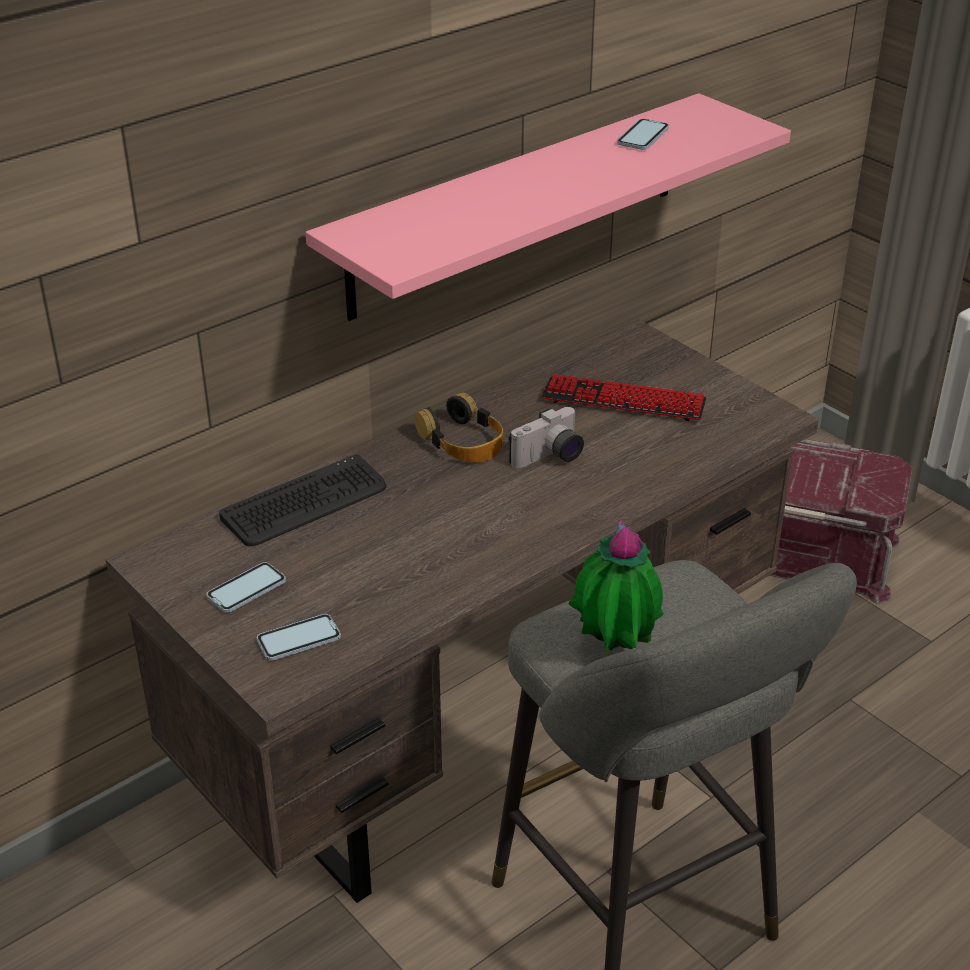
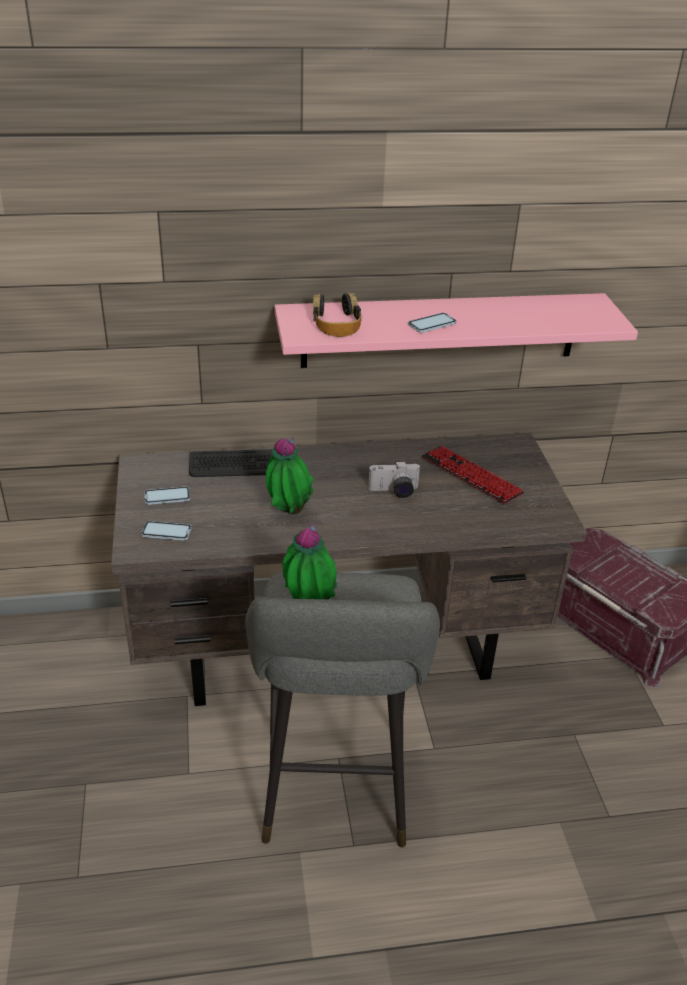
camera: 30 degrees right, 0 degrees up
(440, 541) = (288, 512): none -> potted plant
(462, 441) = (355, 464): headphones -> headphones (336, 323)
(643, 137) = (533, 308): phone -> phone (432, 324)

